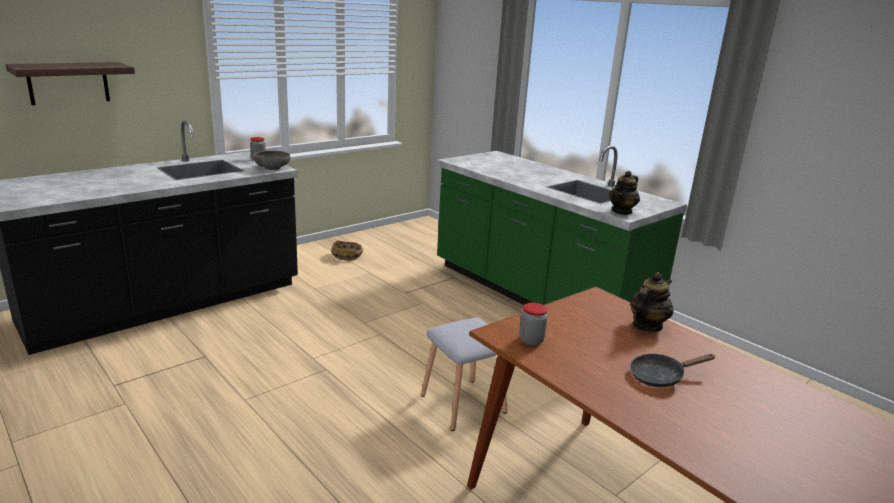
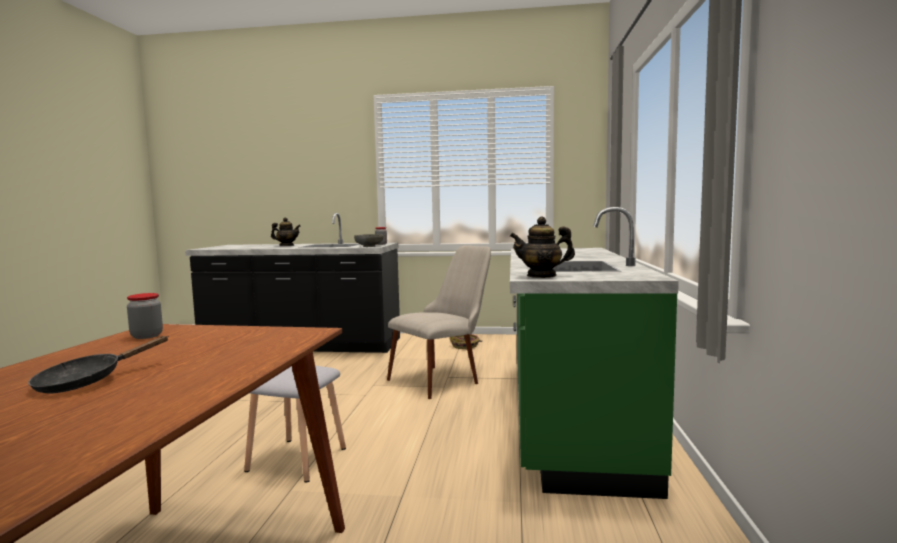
camera: 50 degrees right, 15 degrees down
(68, 83) = (288, 190): shelf -> none
(404, 295) = (444, 378): none -> beige chair
(646, 325) = (250, 355): teapot -> teapot (286, 246)
(661, 376) = (87, 381): black frying pan -> black frying pan turned 90 degrees counterclockwise

